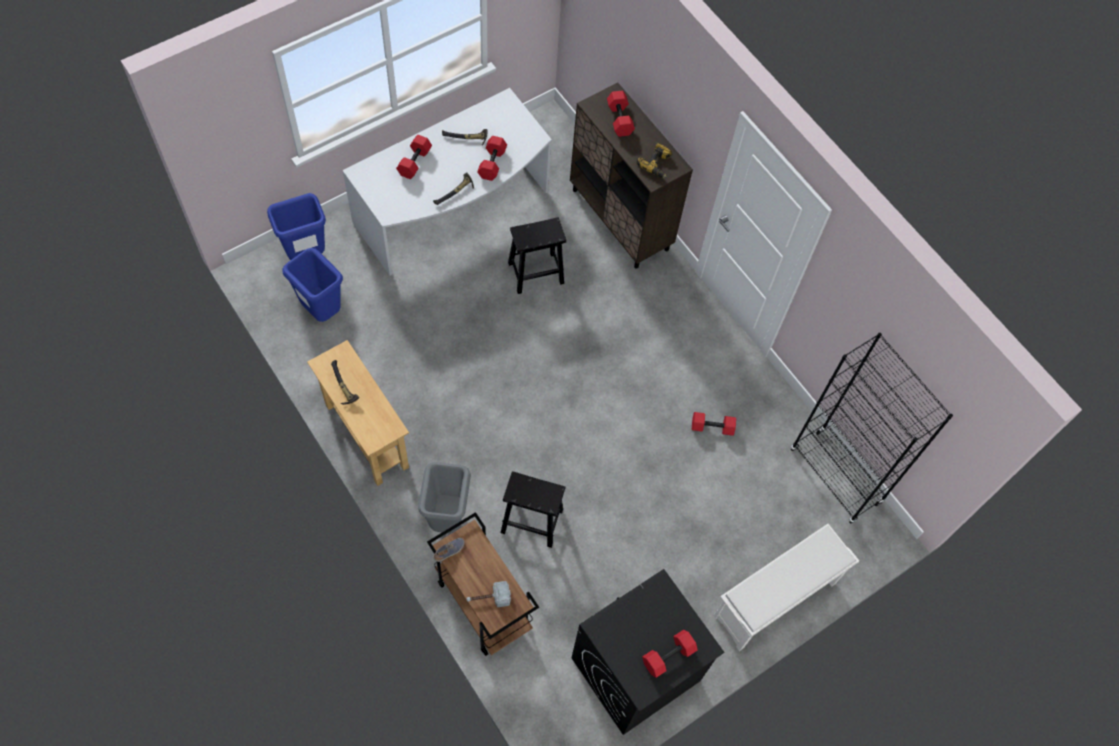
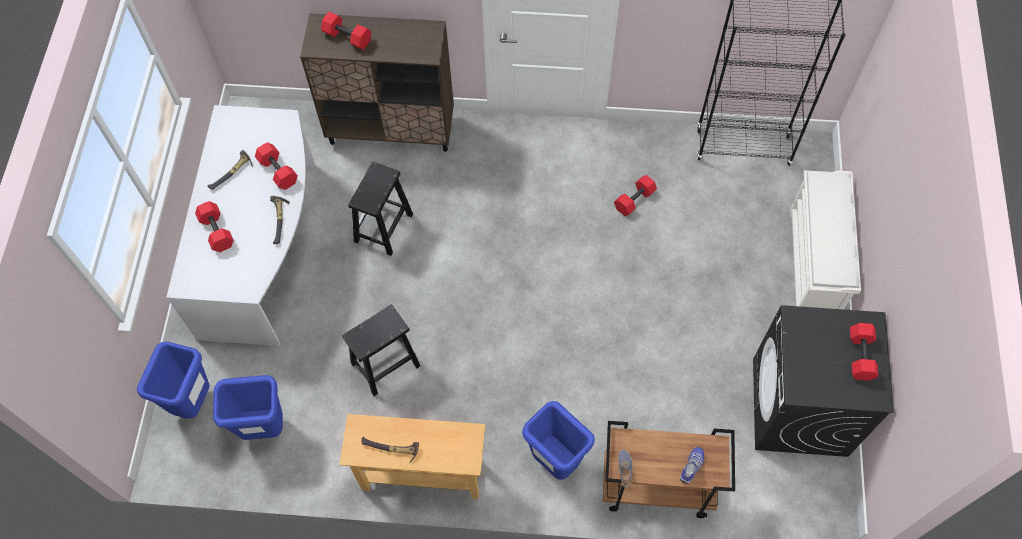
camera: 45 degrees left, 0 degrees up
(447, 518) = (555, 461): grey trash can -> blue trash can
(488, 598) = (692, 466): hammer -> shoe
(530, 521) = (610, 395): black stool -> black stool (384, 365)
(657, 164) = (417, 42): power drill -> none

